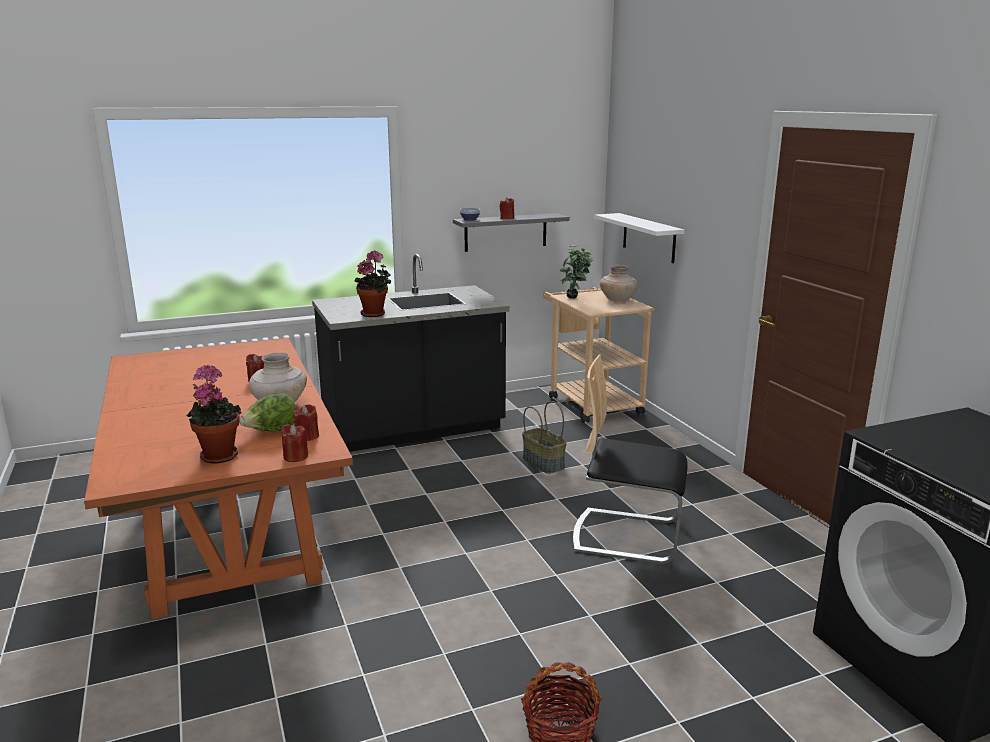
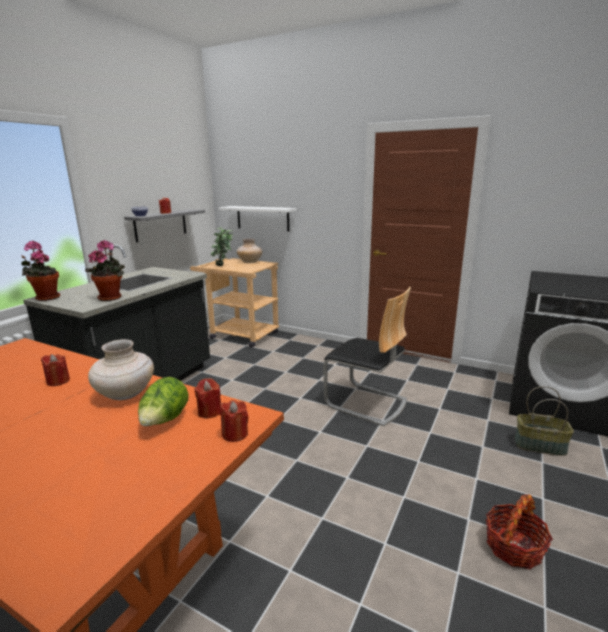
camera: 40 degrees left, 0 degrees up
(218, 455) = (148, 470): potted plant -> potted plant (46, 298)
(544, 463) = (262, 379): basket -> basket (540, 445)
(627, 535) = (366, 403): chair -> chair turned 120 degrees counterclockwise

